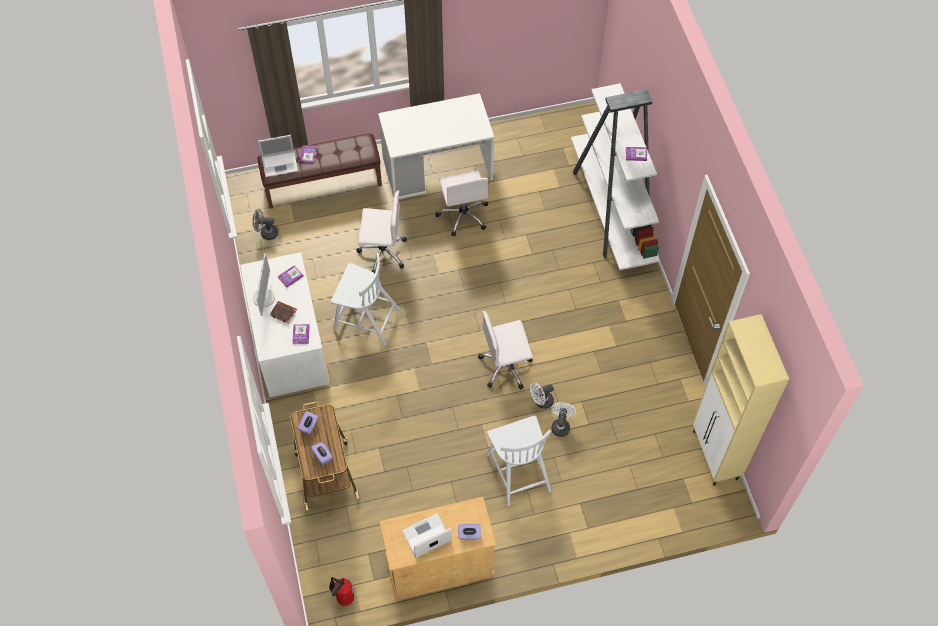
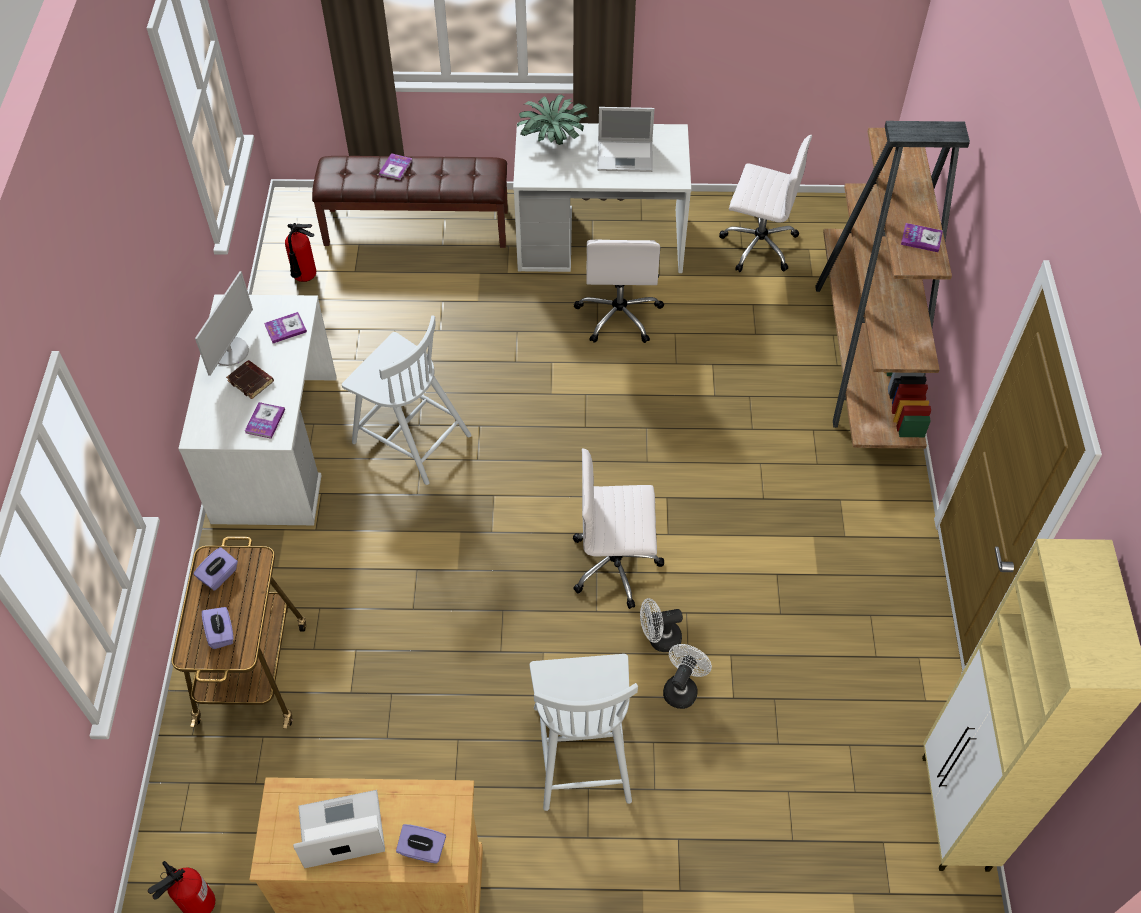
camera: 15 degrees right, 5 degrees down
(266, 233) = (305, 279): grey fan -> fire extinguisher
(280, 163) = (348, 172): laptop -> laptop (626, 156)
(382, 252) = (472, 343): white office chair -> white office chair (757, 245)
(403, 120) = (552, 140): none -> potted plant
(611, 211) = (865, 357): white bookcase -> brown bookcase

